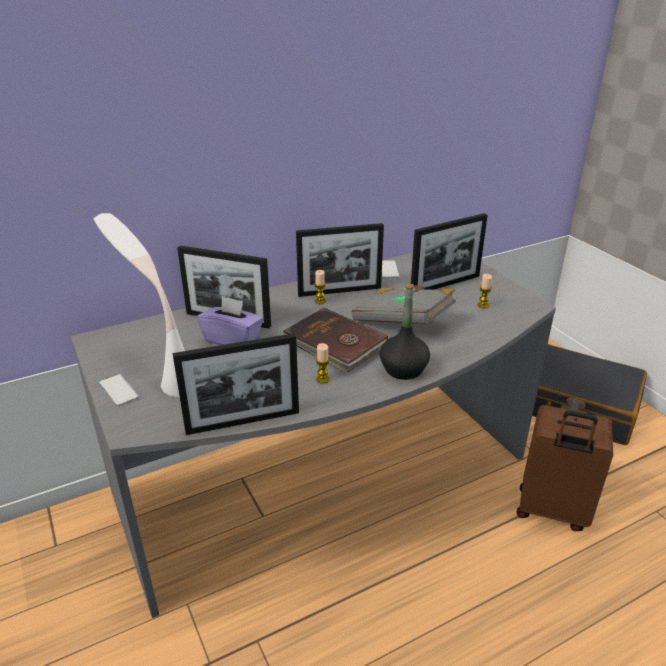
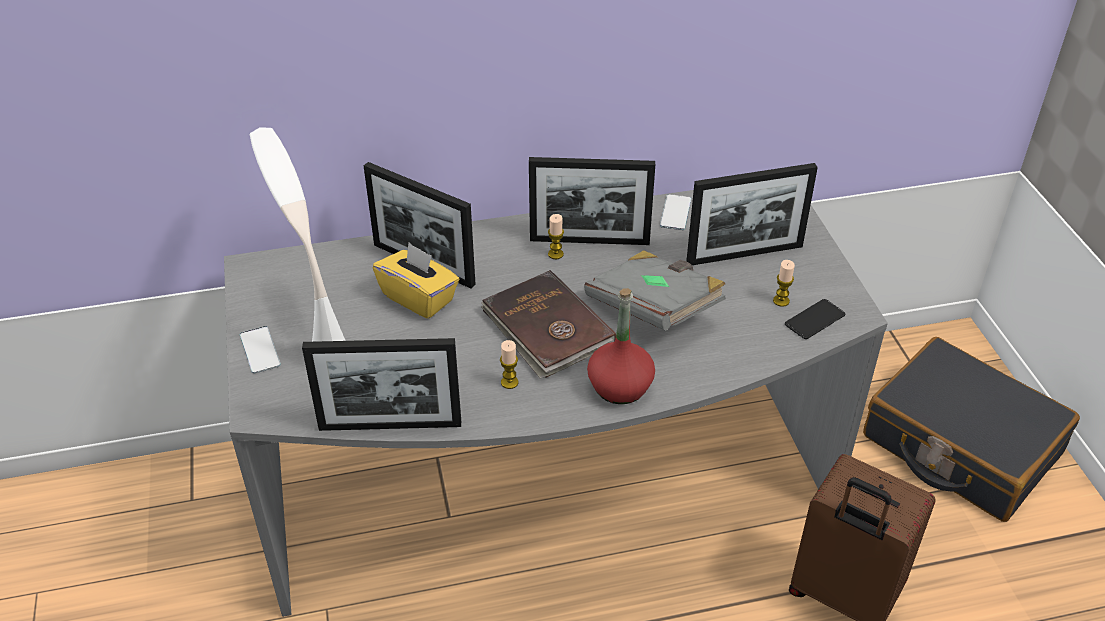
camera: 15 degrees right, 10 degrees up
(232, 339) = (419, 298): purple tissue box -> yellow tissue box
(403, 369) = (619, 386): black bottle -> red bottle
(510, 312) = (814, 320): none -> phone

